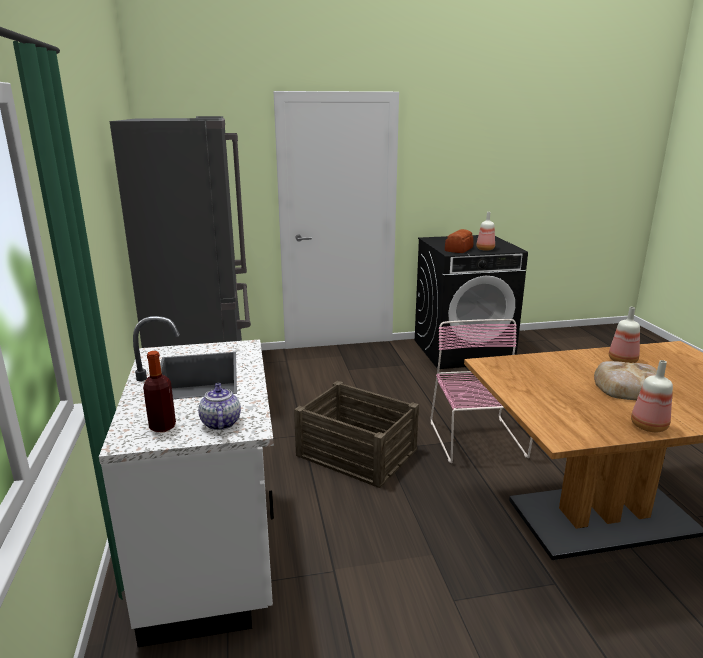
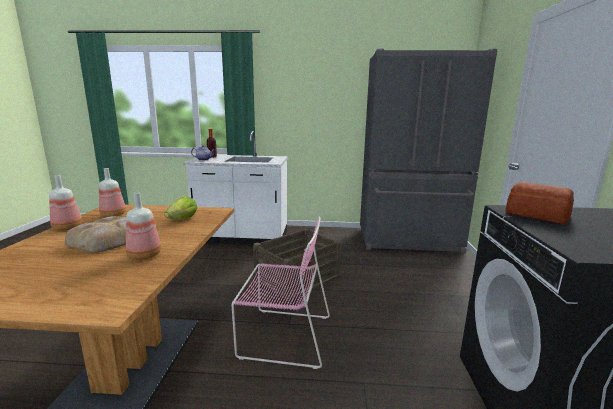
camera: 105 degrees right, 5 degrees down
(484, 249) = (557, 230): bottle -> bottle (114, 215)
(539, 372) = (181, 220): none -> lettuce

